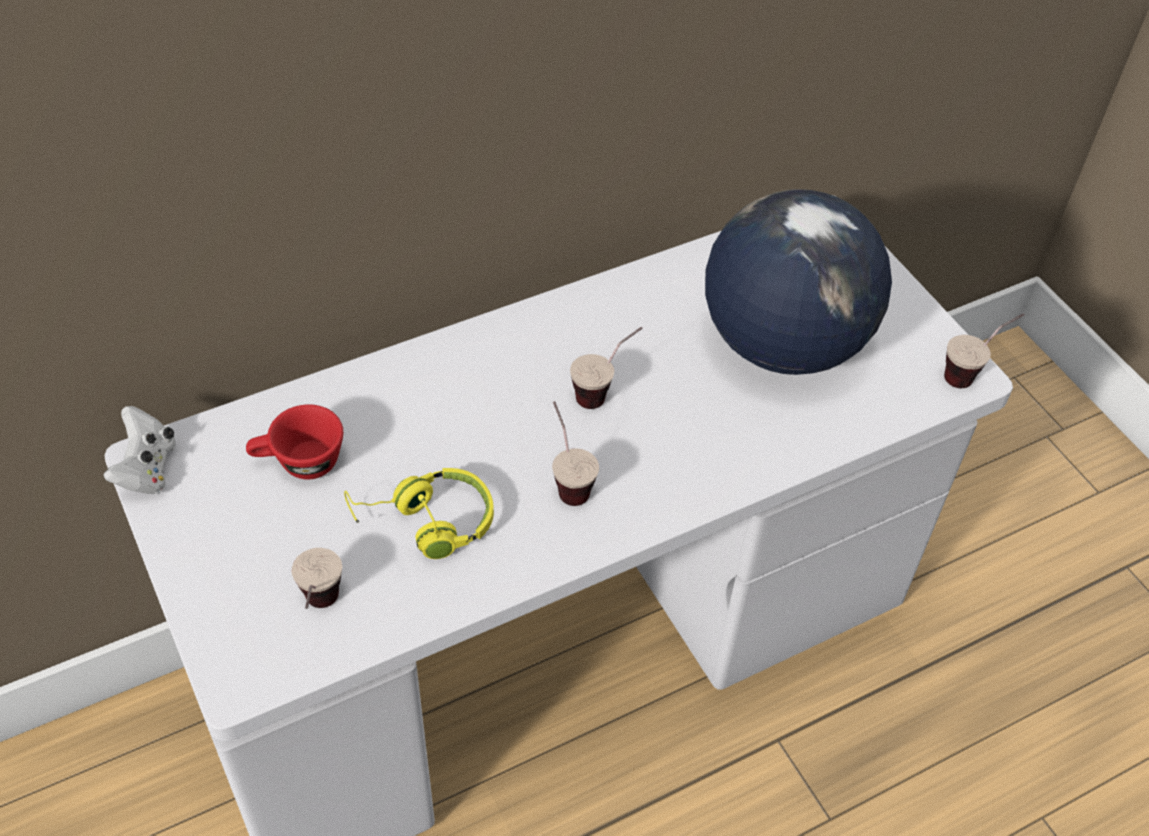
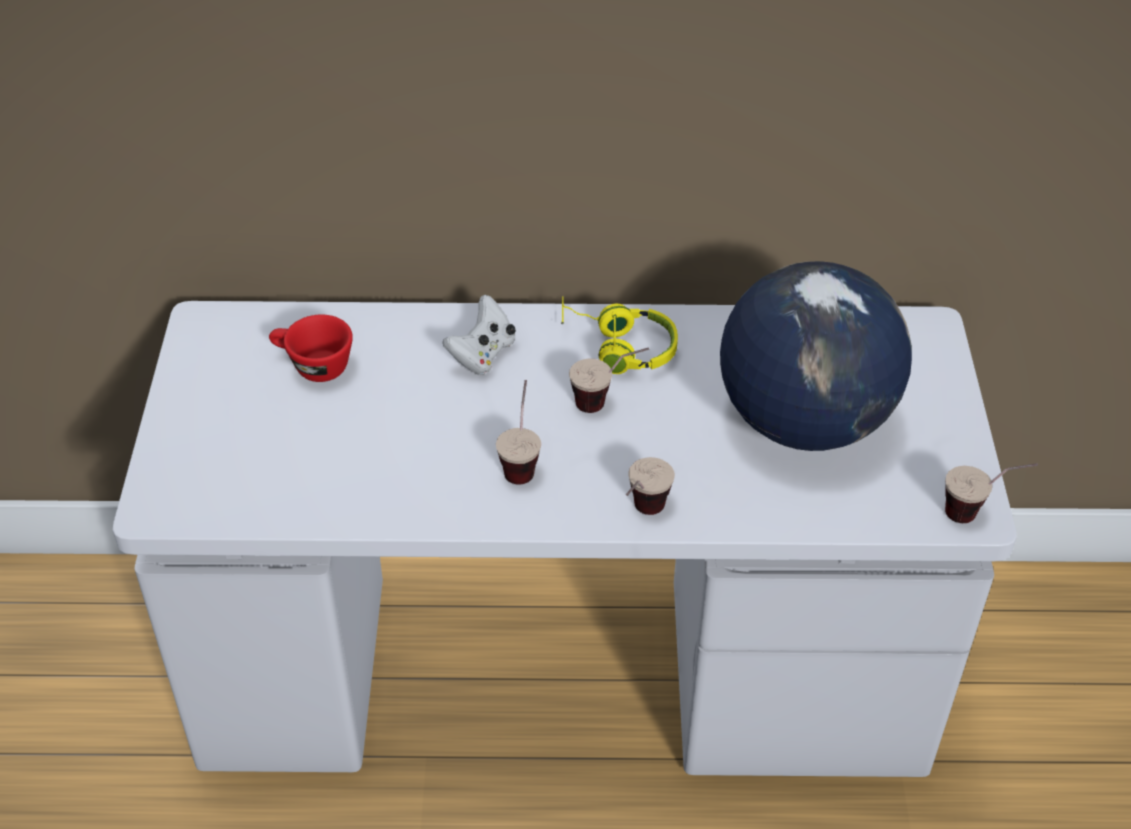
camera: 30 degrees right, 5 degrees down
(147, 469) = (196, 328): white game controller -> white game controller (482, 354)
(320, 612) = (250, 483): cup -> cup (641, 517)
(426, 522) = (380, 449): yellow headphones -> yellow headphones (618, 347)

